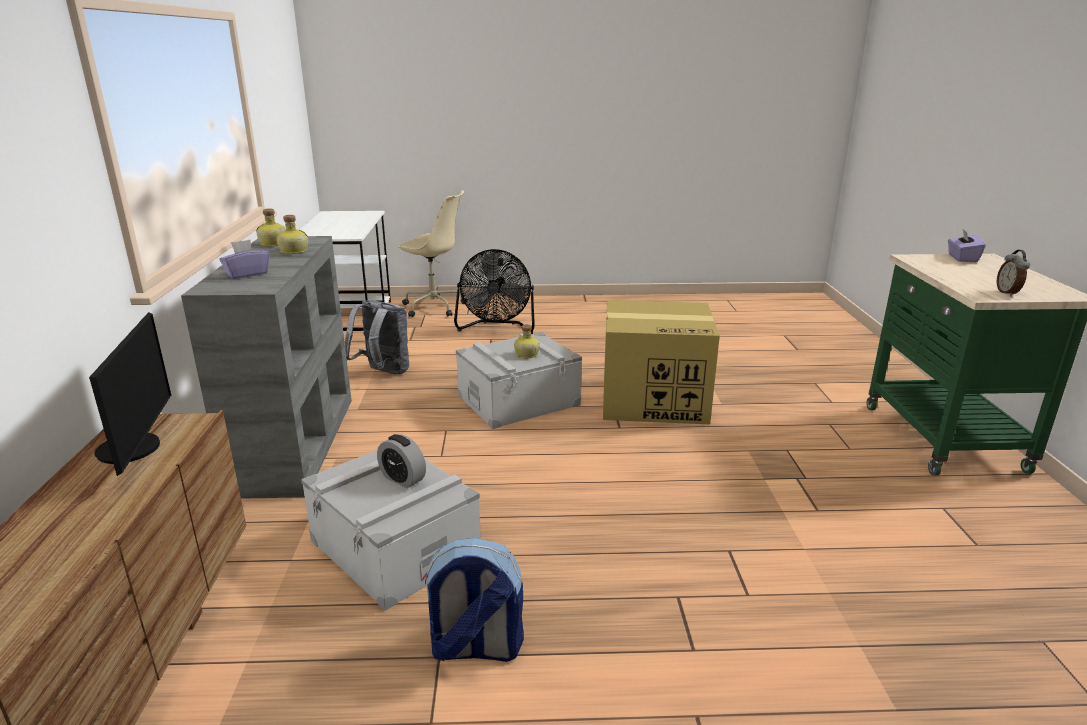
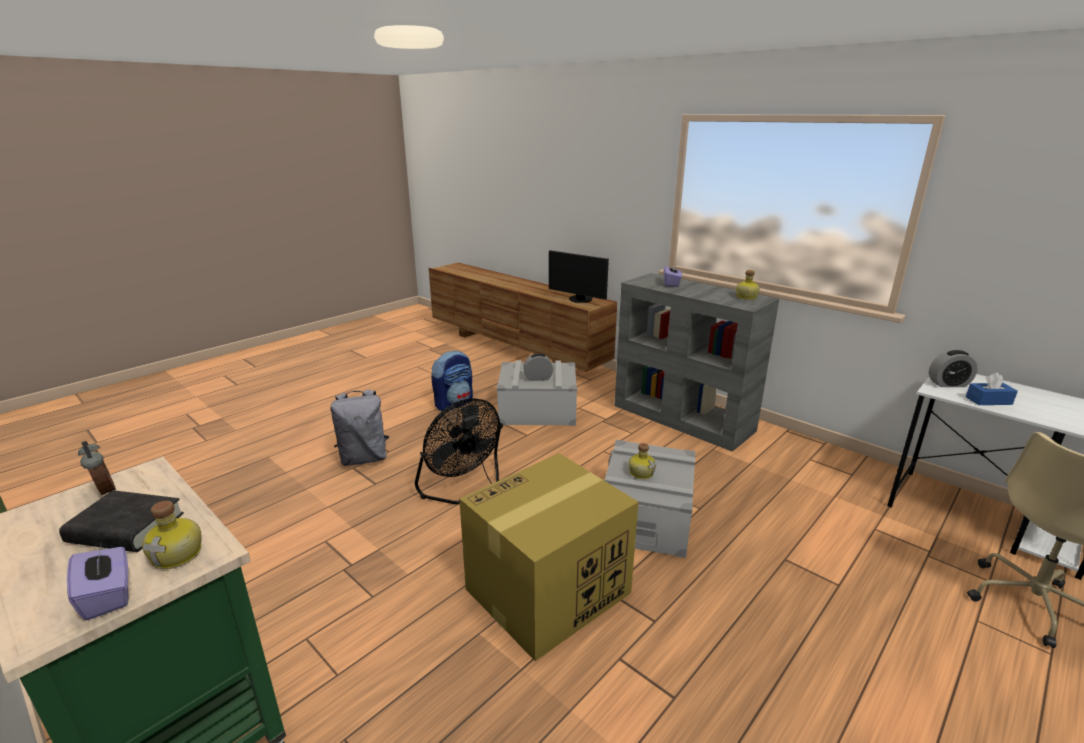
camera: 135 degrees right, 0 degrees up
(293, 251) = (715, 297): bottle -> bottle (179, 554)
(333, 235) = (948, 384): none -> alarm clock
(353, 228) = (988, 401): none -> blue tissue box
(383, 373) = (781, 481): grey backpack -> grey backpack (364, 458)
(494, 327) = (892, 614): black fan -> black fan (473, 488)
(972, 275) = (126, 528): none -> black book

